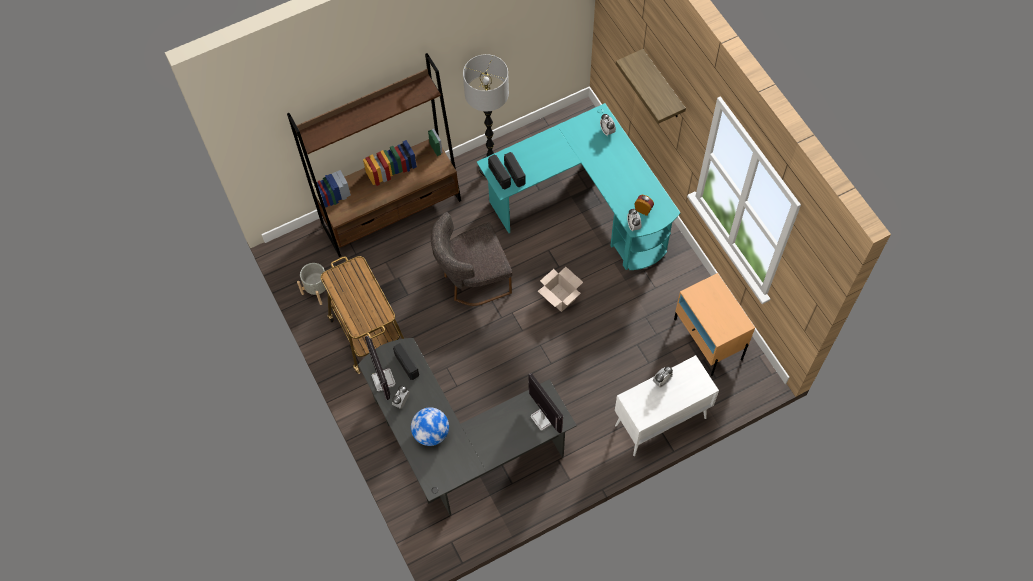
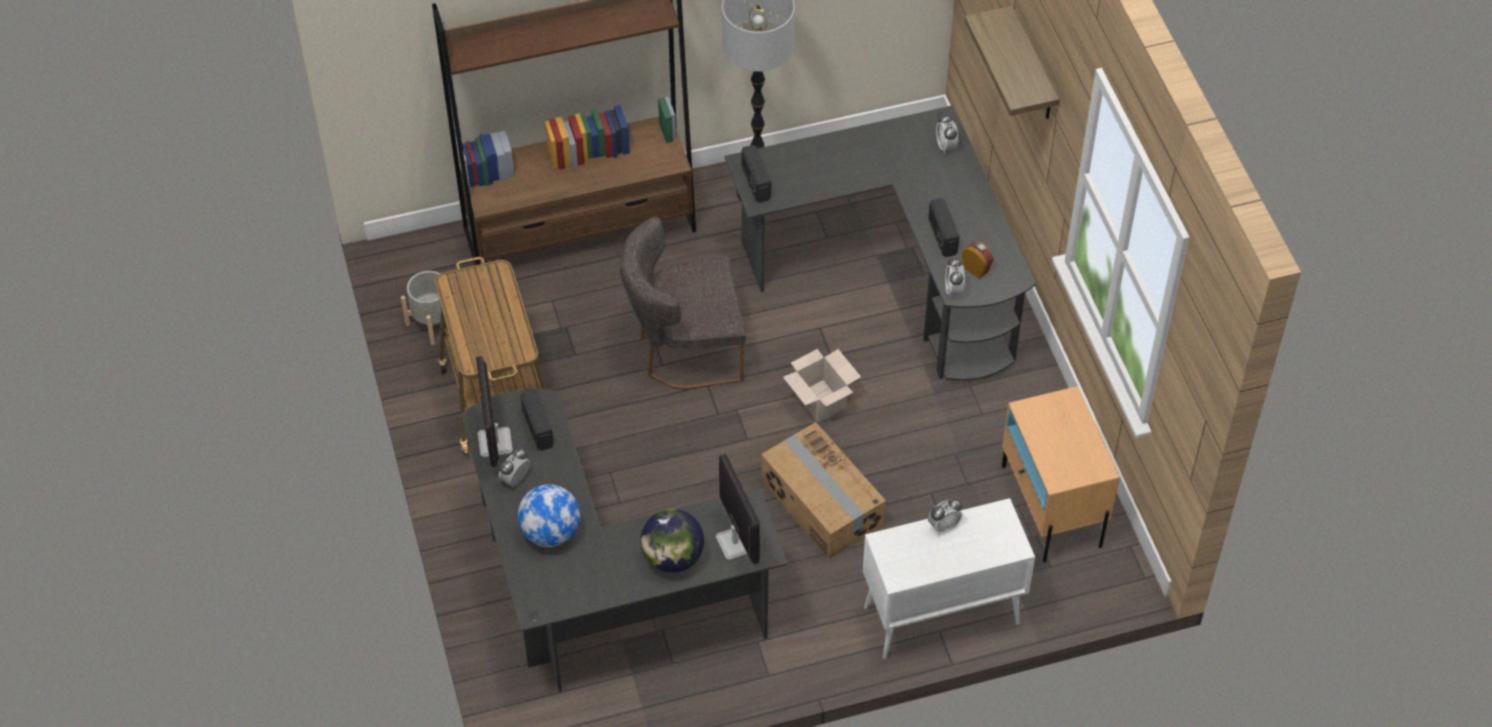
camera: 10 degrees right, 10 degrees down
(508, 435) = (672, 558): none -> globe
(514, 174) = (780, 183): radio -> radio (942, 236)
(575, 364) = (821, 504): none -> cardboard box
(585, 208) = (895, 277): turquoise desk -> black desk

